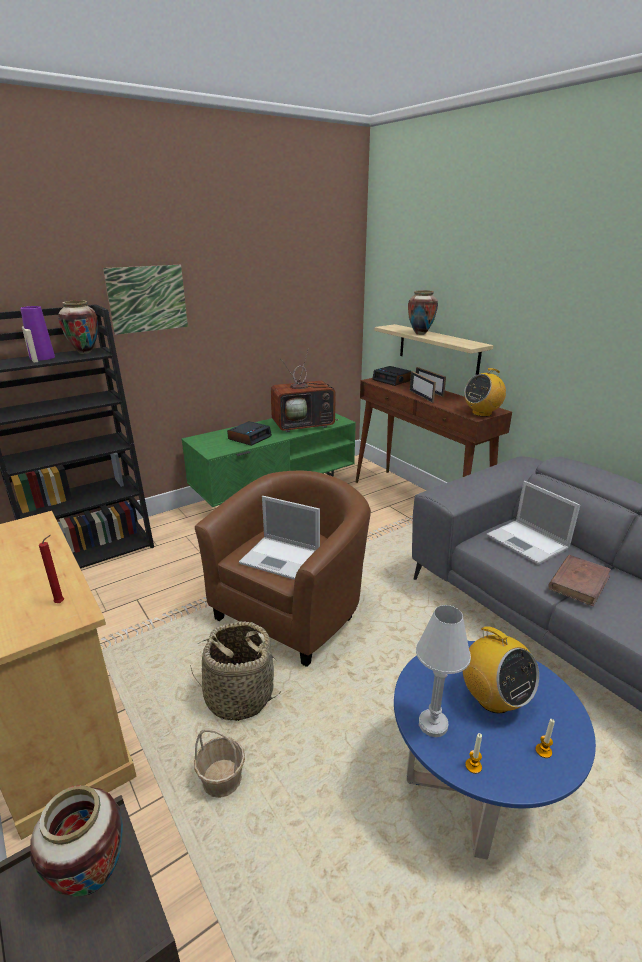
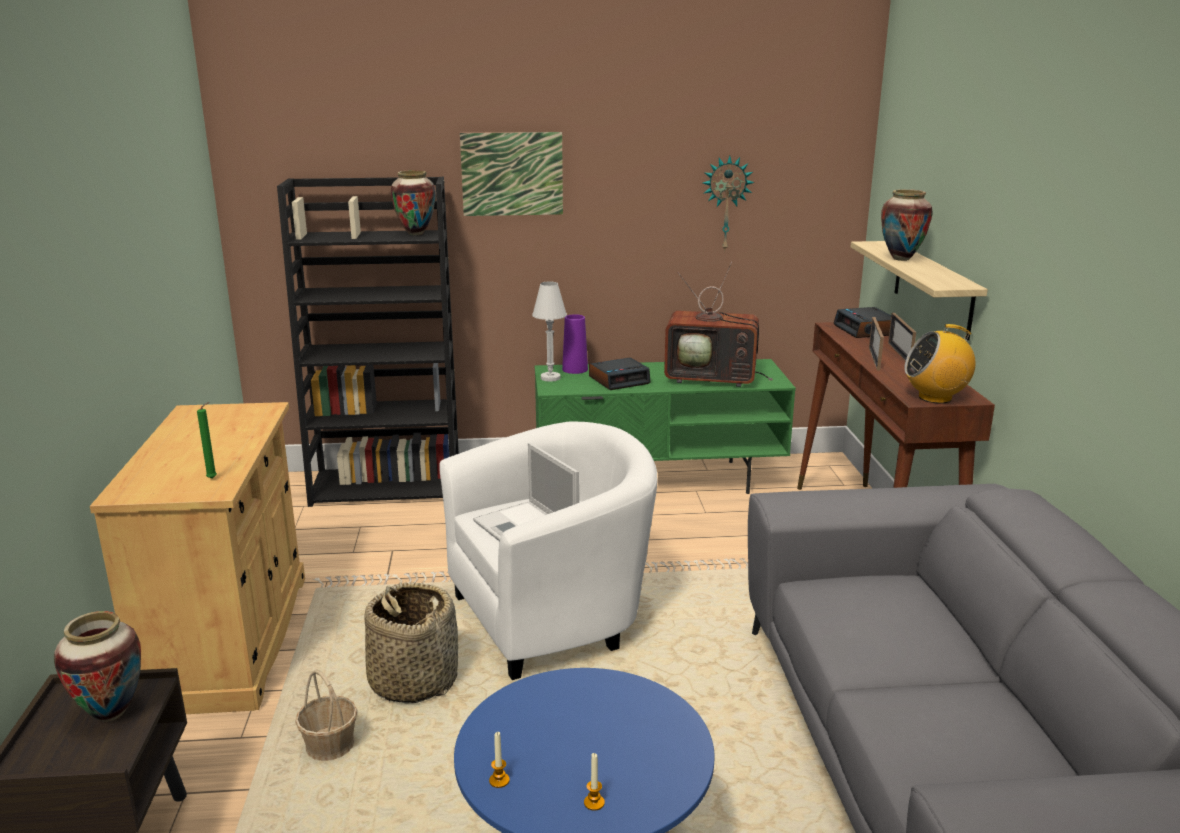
camera: 30 degrees right, 5 degrees down
(42, 357) = (366, 234): purple vase -> purple vase (575, 369)
(61, 602) = (213, 478): red candle -> green candle
(289, 310) = (726, 203): none -> wall clock
(293, 610) = (553, 617): brown armchair -> white armchair
(433, 724) = (501, 732): white table lamp -> white table lamp (550, 378)
(493, 699) = (599, 738): radio -> none
(528, 542) = (888, 606): laptop -> none
(579, 582) = (902, 675): brown book -> none

